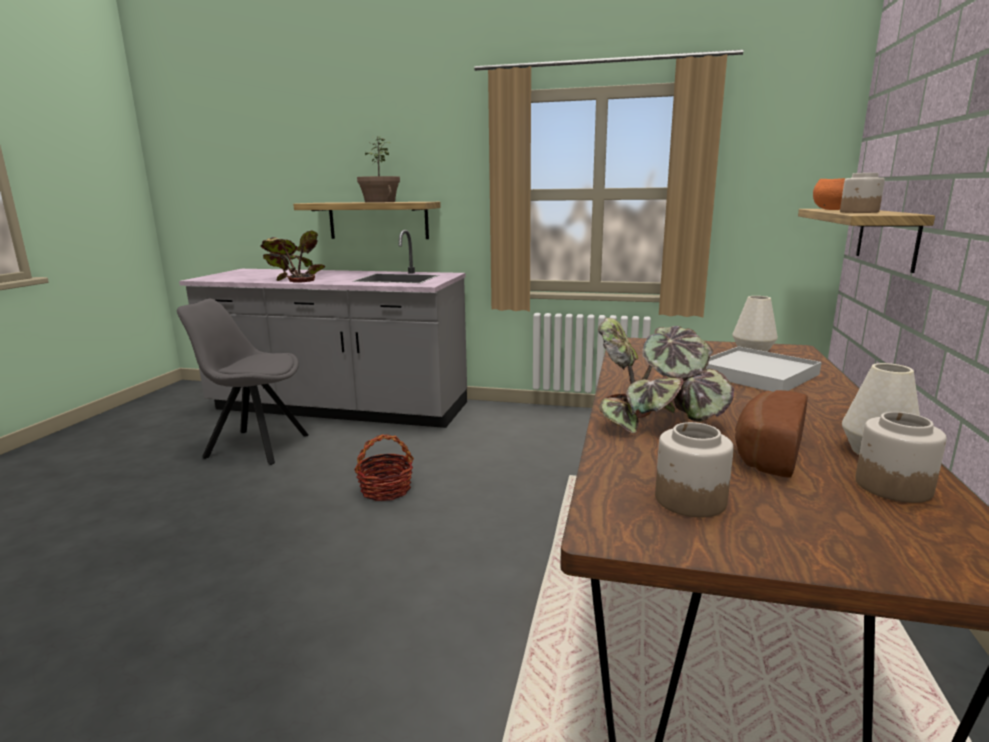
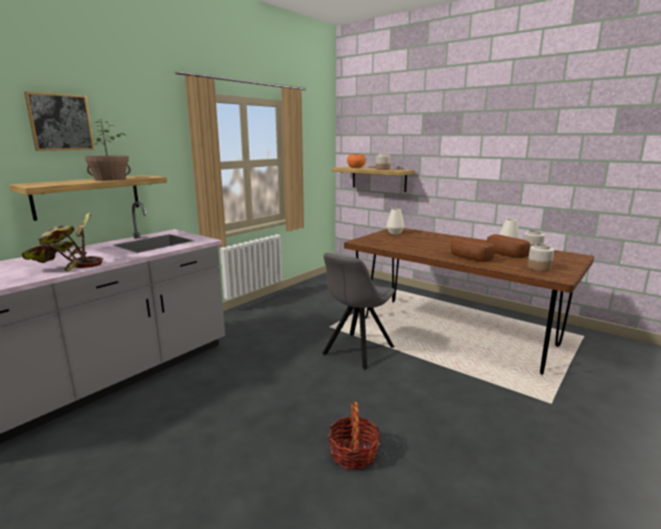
camera: 65 degrees left, 0 degrees up
(256, 446) = (129, 435): grey chair -> grey chair (357, 350)
(360, 142) = (60, 122): none -> picture
(385, 490) = (289, 382): basket -> basket (353, 453)
(656, 420) = (468, 258): potted plant -> bread
(756, 374) = (425, 239): white tray -> none

